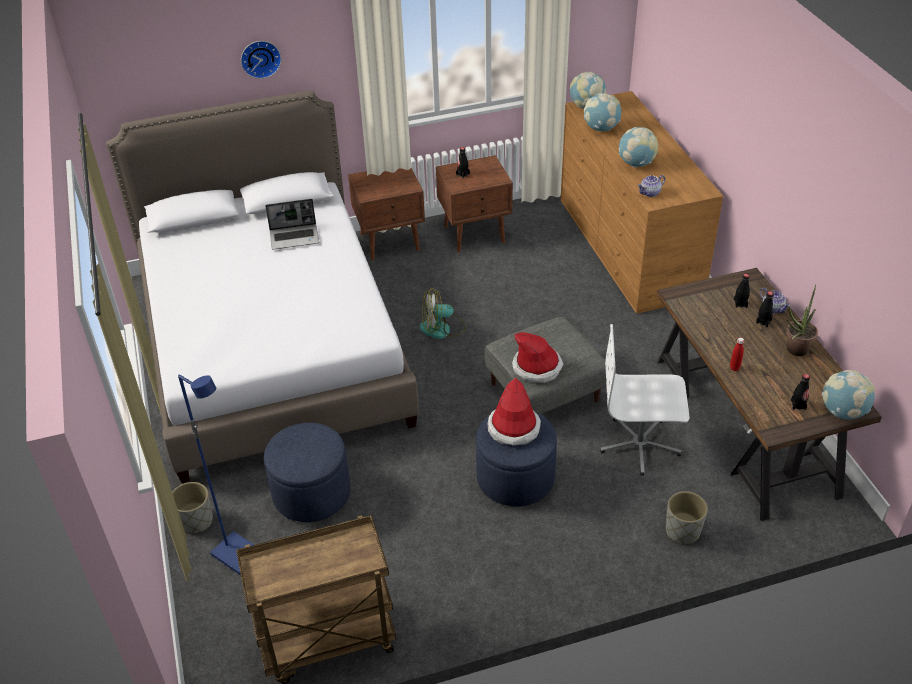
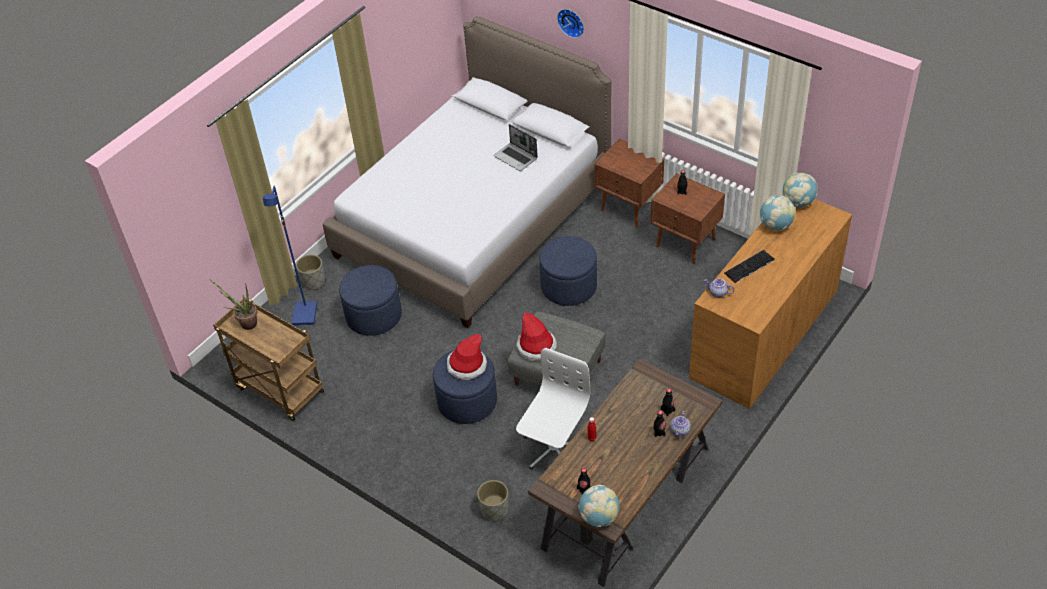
camera: 55 degrees right, 5 degrees up
(442, 328) = (568, 286): fan -> blue ottoman
(636, 163) = (749, 267): globe -> keyboard
(640, 445) = (553, 449): white office chair -> white office chair turned 60 degrees clockwise
(794, 351) = (641, 463): potted plant -> potted plant (245, 323)

